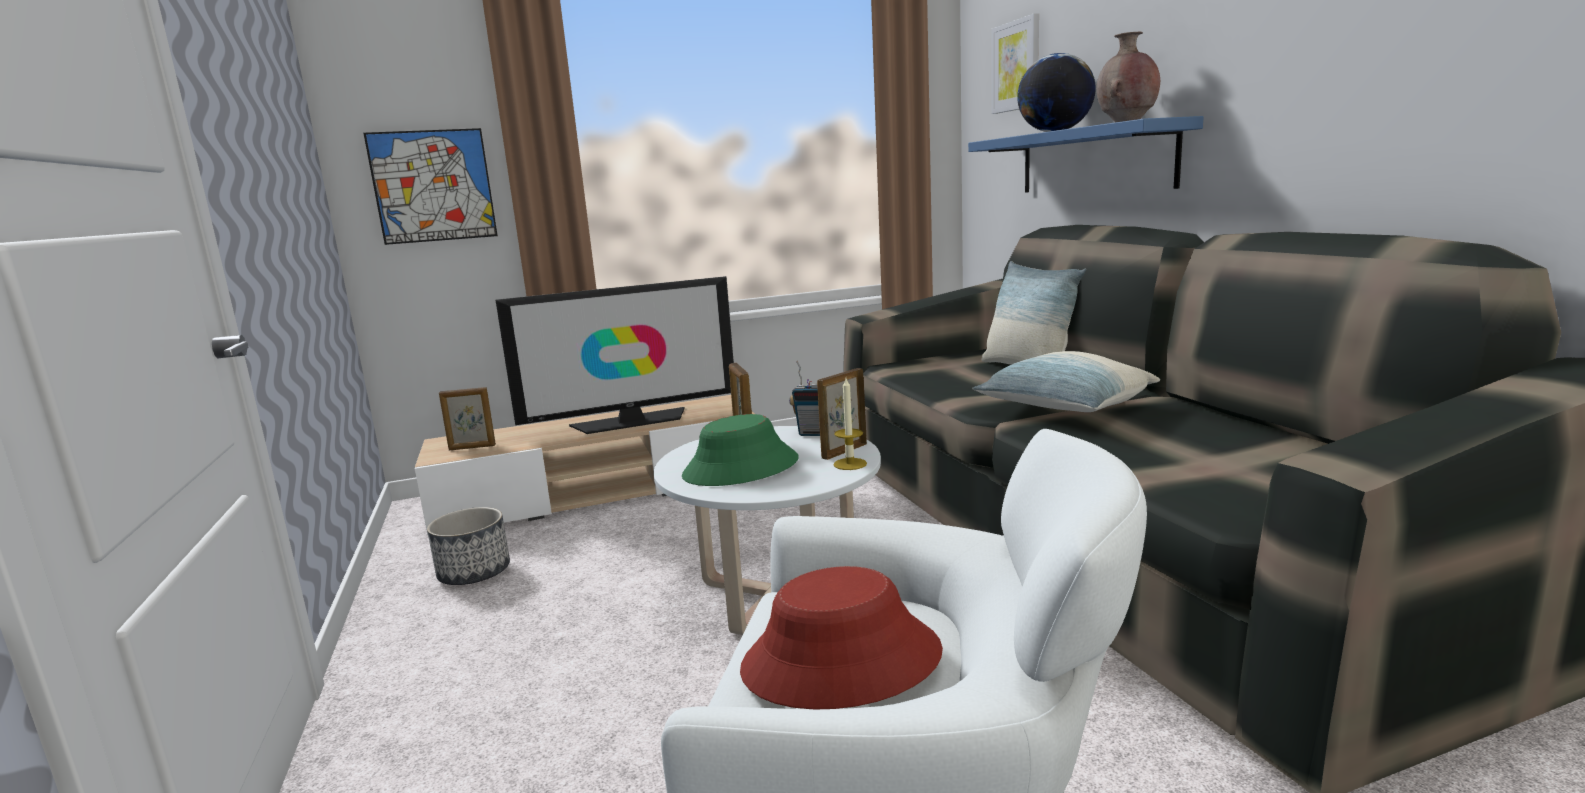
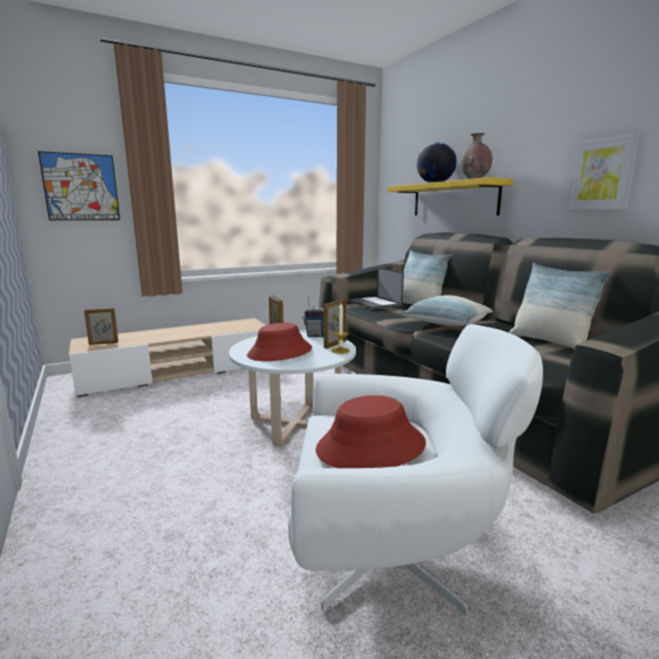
camera: 10 degrees left, 0 degrees up
(474, 573) = (109, 416): planter -> none
(631, 421) = (199, 331): television -> none
(741, 468) = (280, 352): green hat -> red hat
(944, 365) = (375, 303): none -> laptop
(1016, 66) = (412, 148): picture -> picture (602, 174)
(1094, 160) = (453, 199): blue shelf -> yellow shelf
(1266, 443) = (549, 342): none -> pillow

